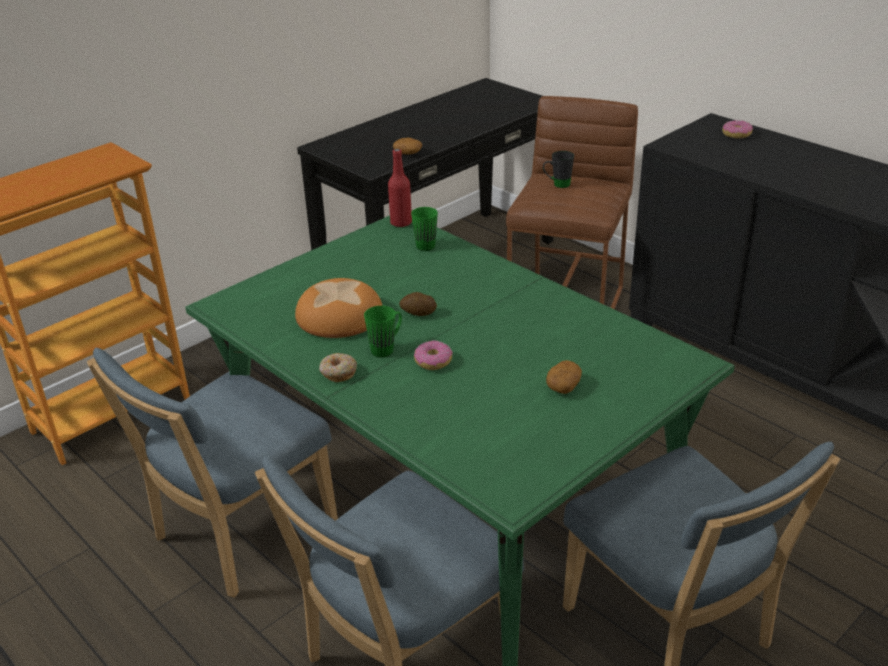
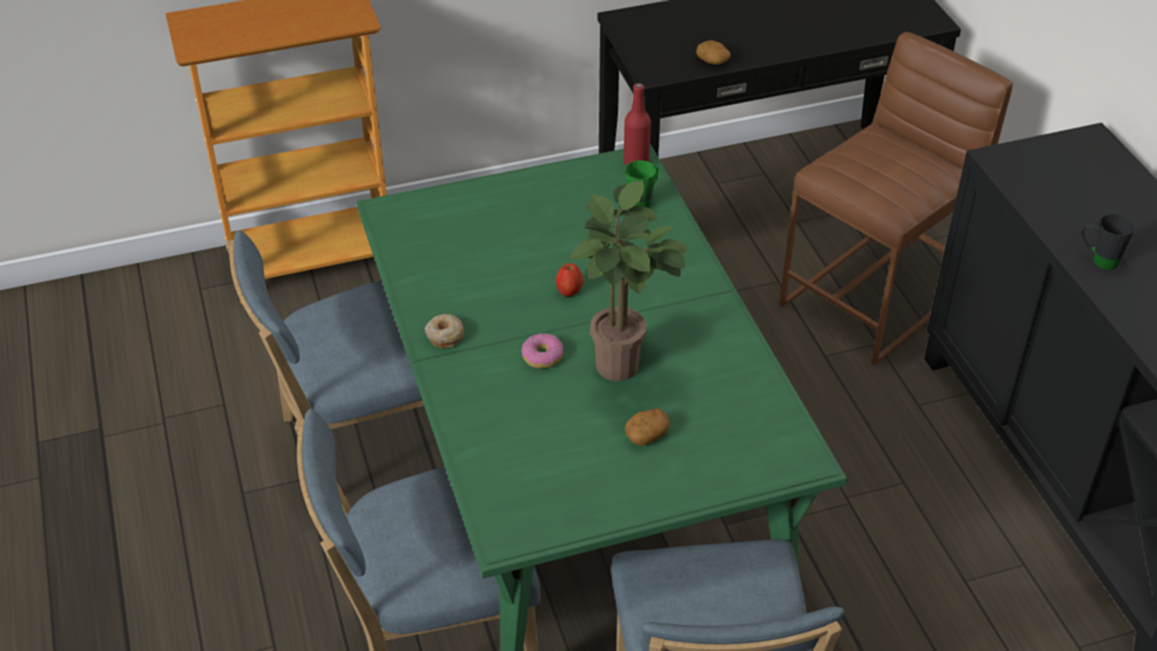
camera: 25 degrees right, 10 degrees up
(340, 315) = (492, 267): bread -> none
(387, 348) = (509, 324): green mug -> none
(418, 313) = (569, 292): potato -> apple
(505, 351) = (622, 371): none -> potted plant
(557, 184) = (880, 153): black mug -> black mug (1098, 260)
(736, 134) = (1101, 169): donut -> none

